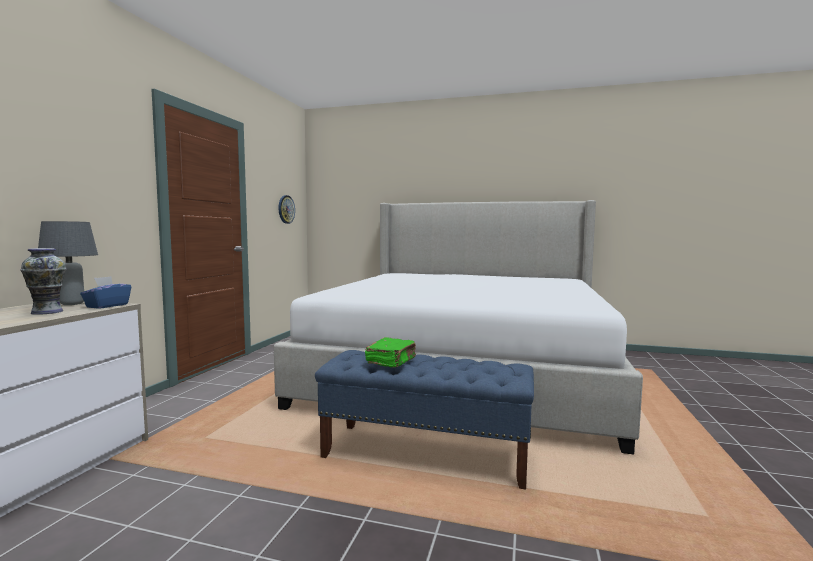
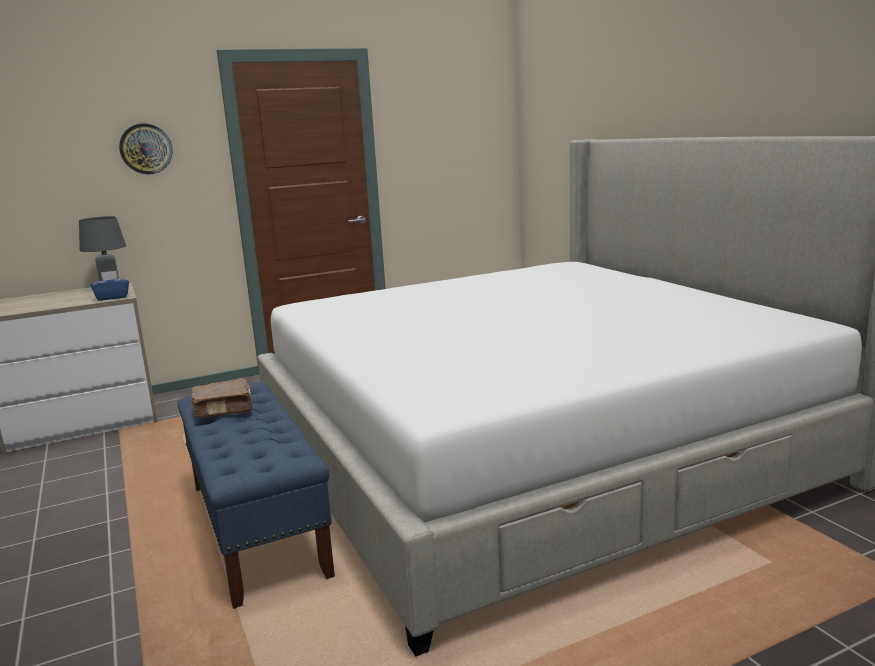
camera: 50 degrees right, 10 degrees up
(46, 312) = (71, 299): vase -> none
(286, 209) = (464, 153): wall clock -> wall clock (146, 149)
(391, 361) = (224, 409): green book -> brown book

